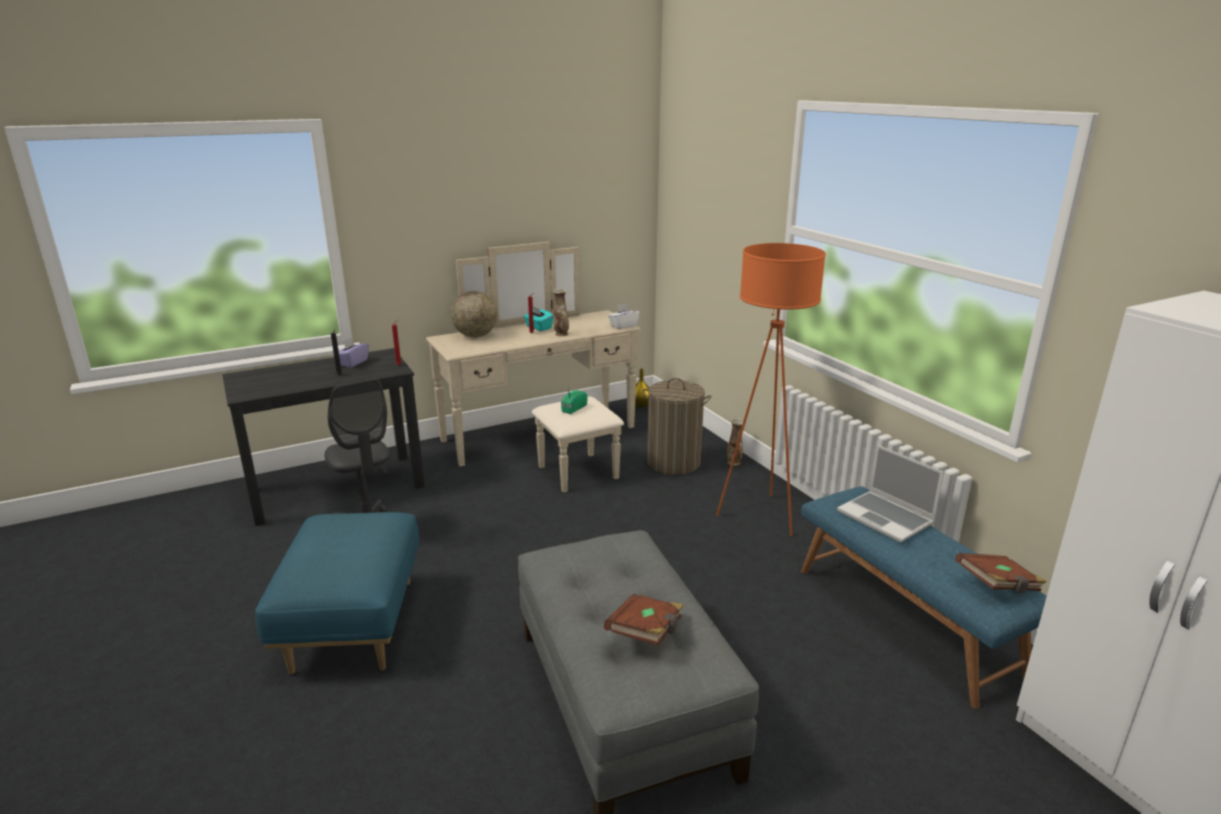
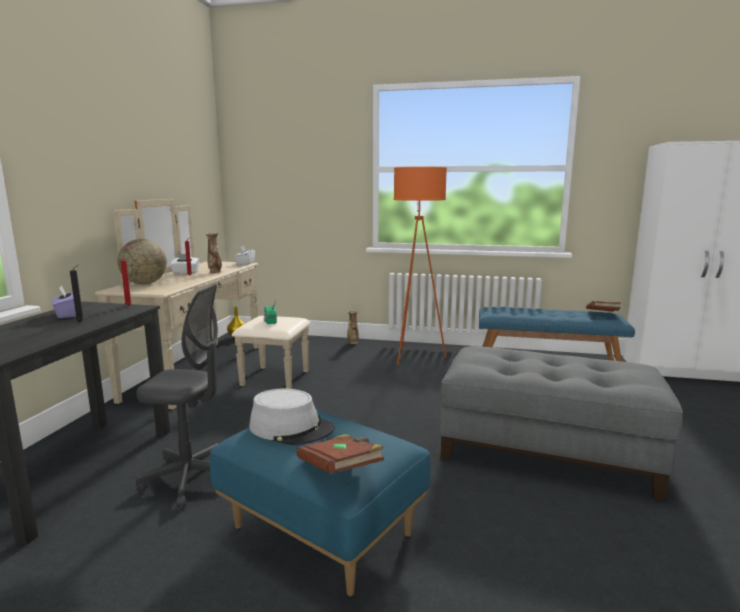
camera: 50 degrees left, 10 degrees down
(347, 529) = (291, 428): none -> grey hat
(538, 328) = (185, 273): turquoise tissue box -> white tissue box
(646, 633) = (593, 369): brown book -> brown book (340, 470)
(674, 462) = (322, 353): laundry basket -> none
(886, 518) = (523, 310): laptop -> none

